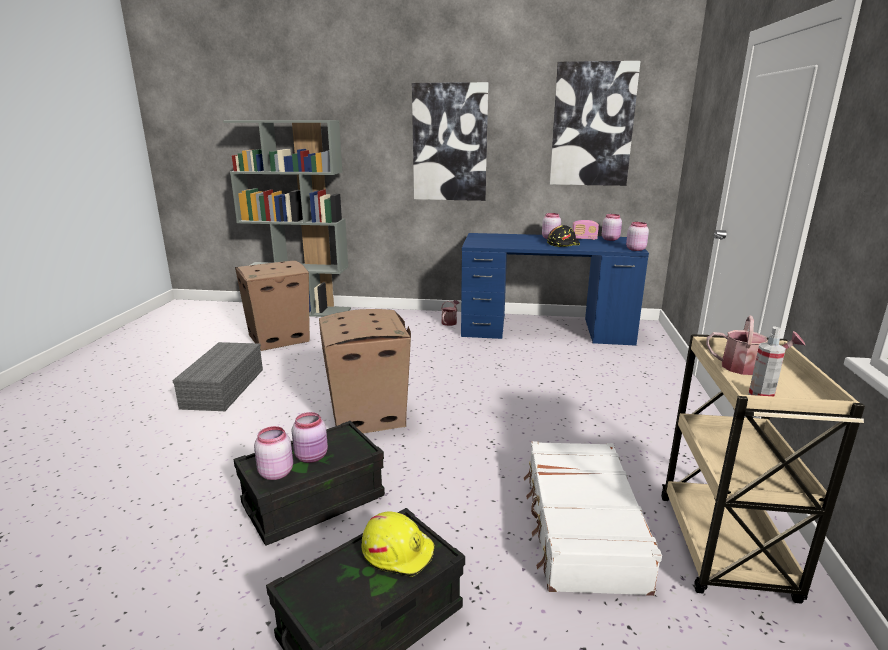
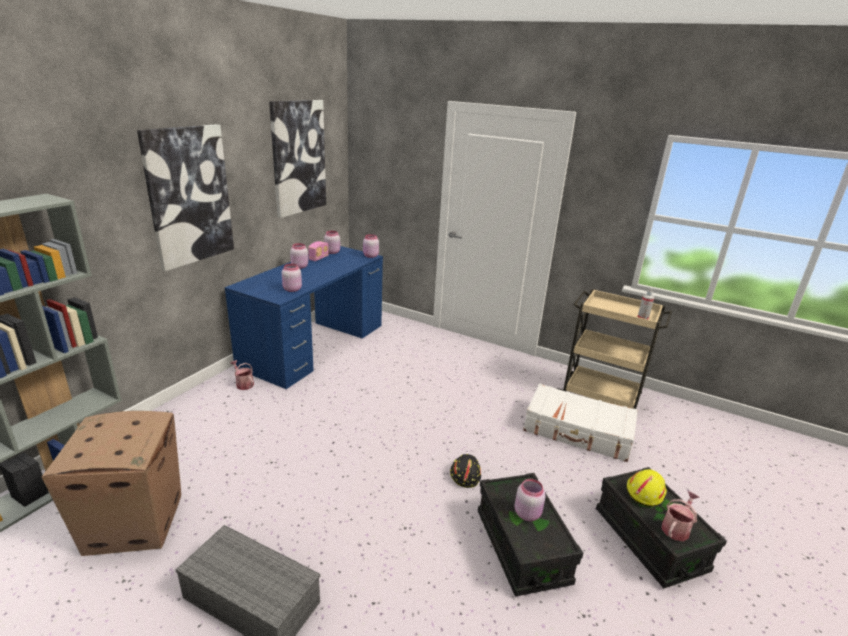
camera: 70 degrees left, 5 degrees up
(276, 472) = (548, 537): pink jar -> pink jar (291, 289)
(368, 415) = (401, 486): cardboard box -> none
(562, 244) = (324, 269): black hard hat -> black hard hat (464, 474)
(748, 368) = (611, 309): watering can -> watering can (676, 528)

